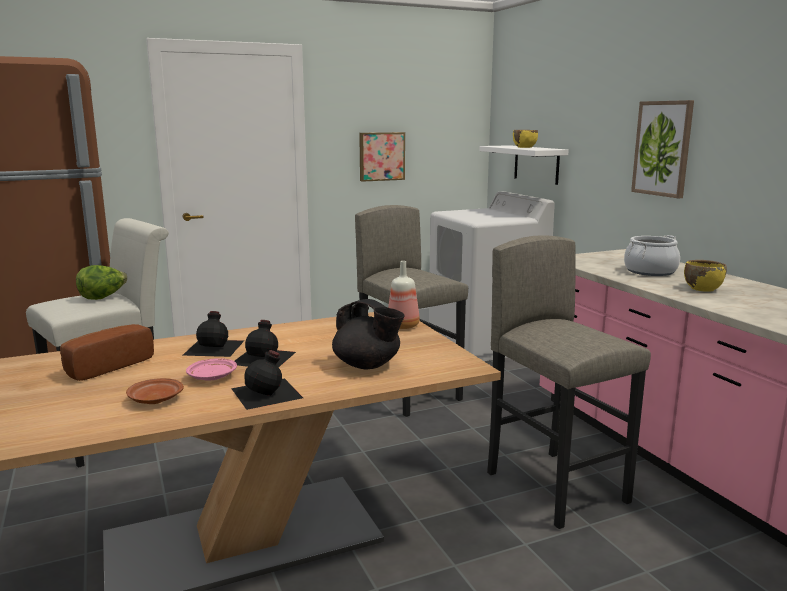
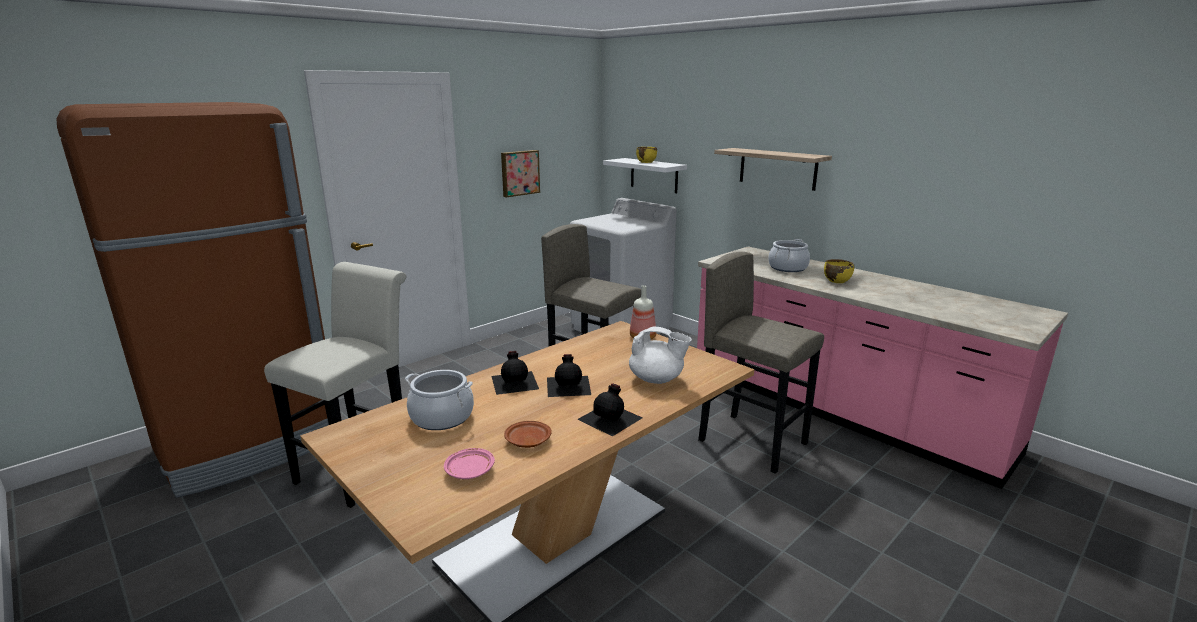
camera: 20 degrees left, 5 degrees up
(103, 297) = (345, 344): lettuce -> none
(106, 366) = (442, 417): bread -> cooking pot
(212, 377) = (548, 411): pink plate -> pink plate (470, 471)
(367, 365) = (657, 379): black teapot -> white teapot
(662, 148) = (777, 168): picture -> shelf

